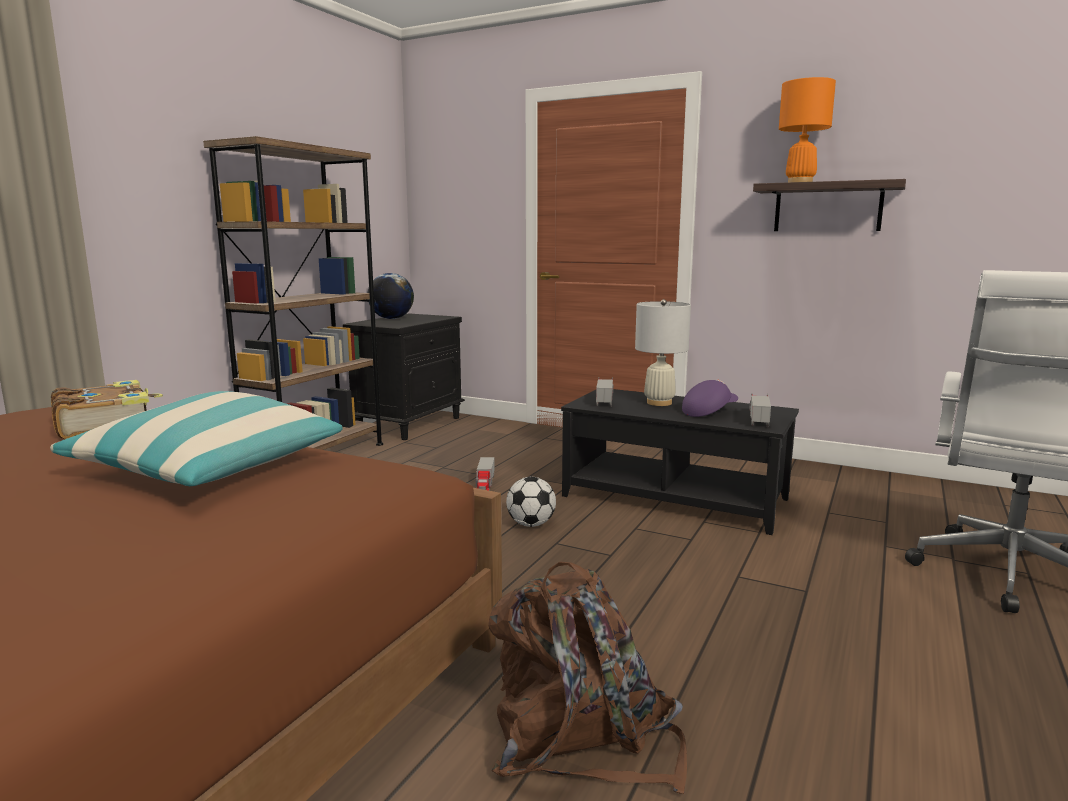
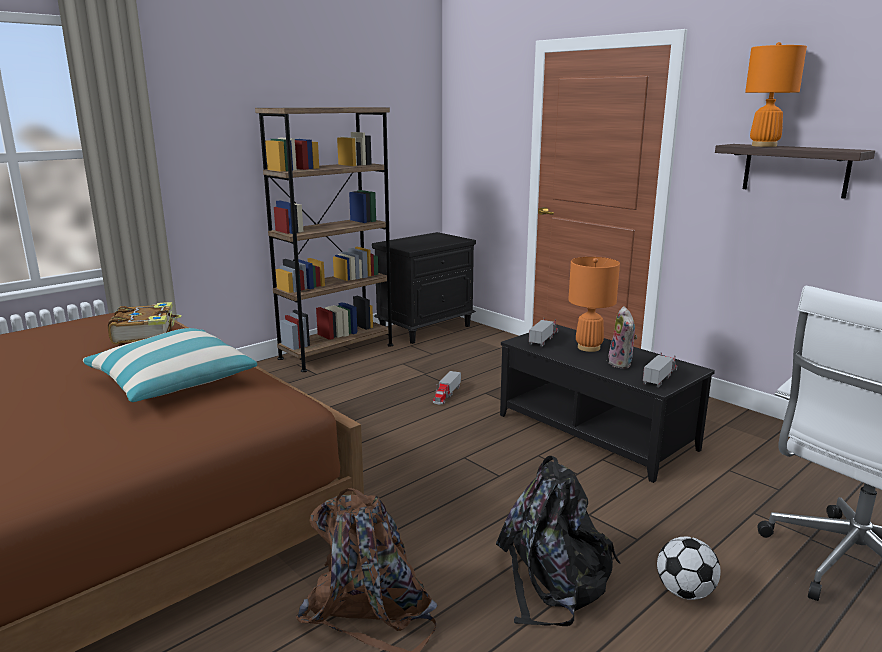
camera: 20 degrees right, 5 degrees up
(391, 318) = (415, 239): globe -> none
(531, 524) = (456, 437): football -> football (684, 592)
(659, 403) = (589, 347): white table lamp -> orange table lamp
(708, 412) = (622, 363): purple cap -> plush toy
(760, 649) = (553, 579): none -> black backpack

